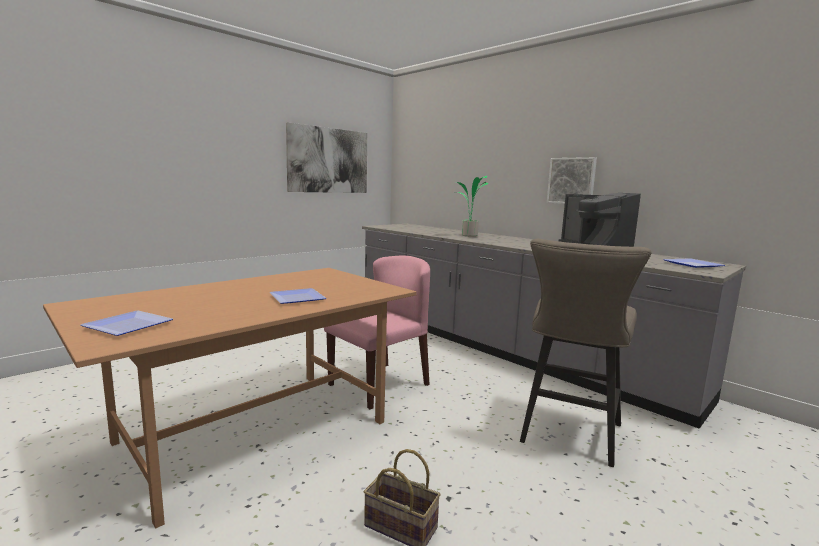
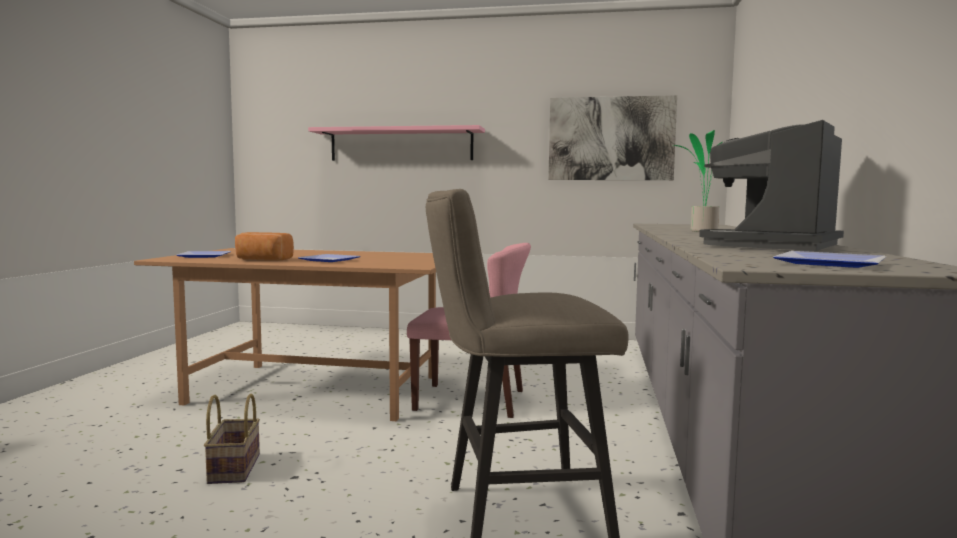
camera: 55 degrees right, 5 degrees down
(140, 152) = (401, 145): none -> pink shelf
(237, 313) = (262, 260): none -> bread
(571, 181) = (843, 119): picture -> none

